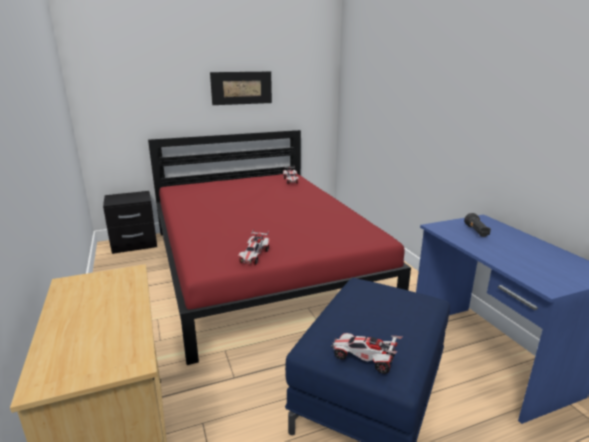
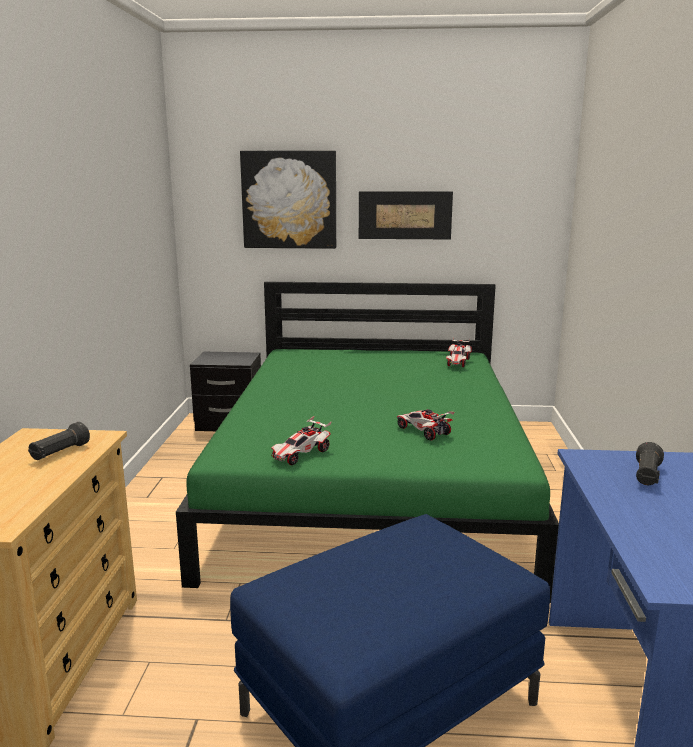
camera: 25 degrees right, 5 degrees down
(112, 292) = (60, 453): none -> black flashlight
(160, 79) = (289, 200): none -> picture
(261, 265) = (373, 483): red bed -> green bed
(364, 359) = (319, 619): toy car -> toy car (423, 432)

